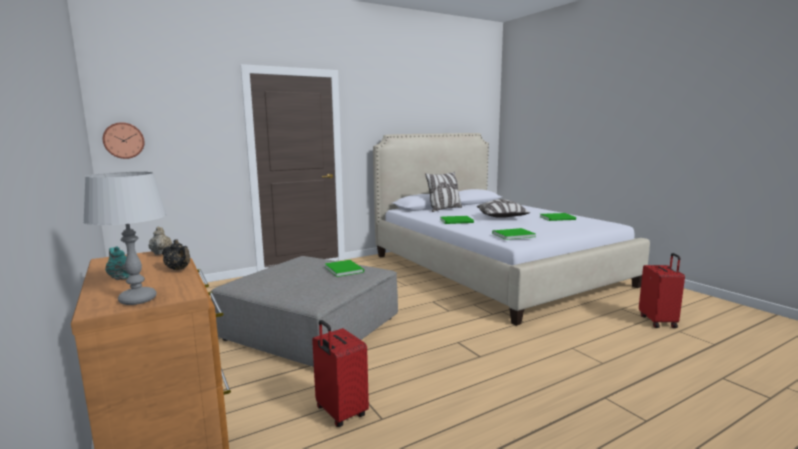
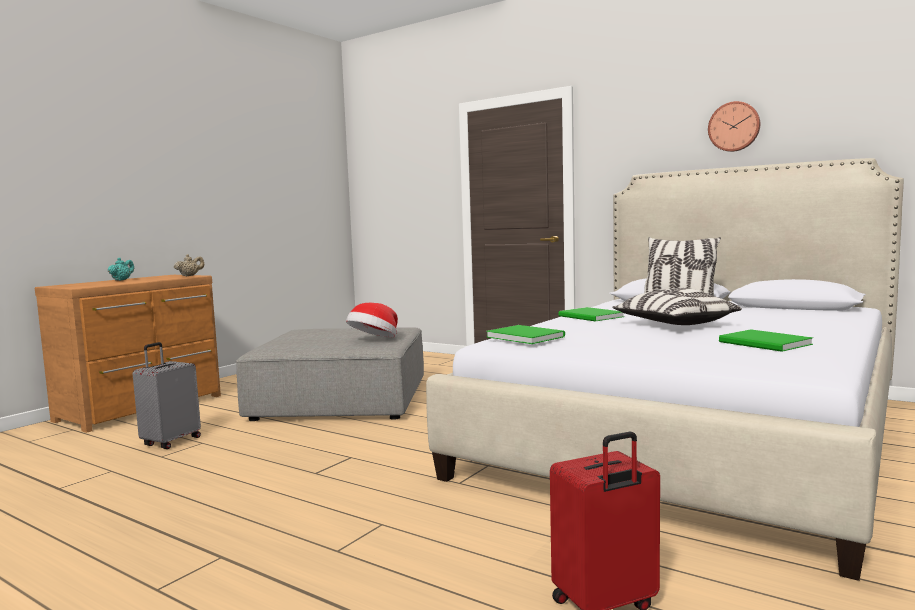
camera: 65 degrees right, 5 degrees down
(124, 140) = (368, 196): wall clock -> wall clock (734, 127)
(138, 300) = (69, 286): grey table lamp -> none
(179, 269) = (141, 281): black teapot -> none
(340, 413) = (170, 442): red suitcase -> grey suitcase
(344, 269) = (374, 340): green book -> hat

